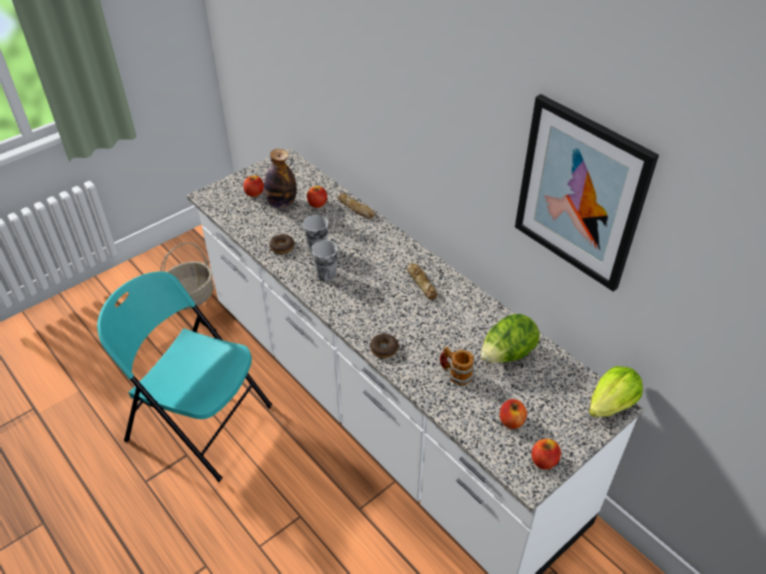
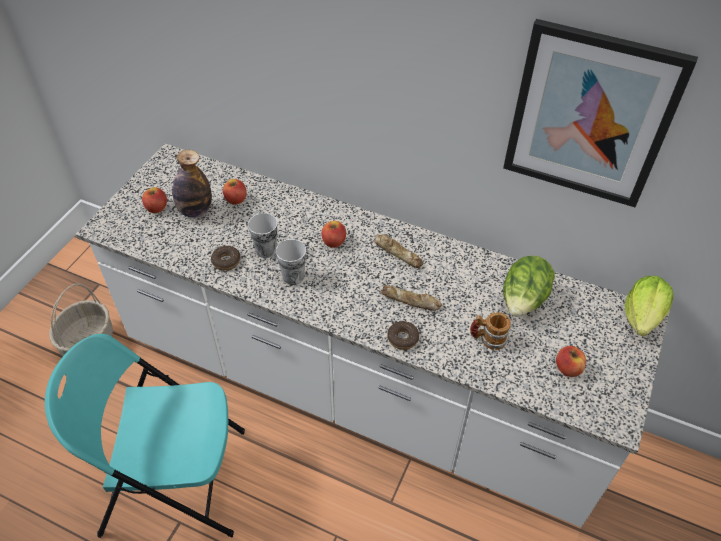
camera: 25 degrees left, 5 degrees up
(355, 209) = (280, 192): bread -> bread (411, 301)
(543, 461) = (619, 397): apple -> apple (334, 241)

